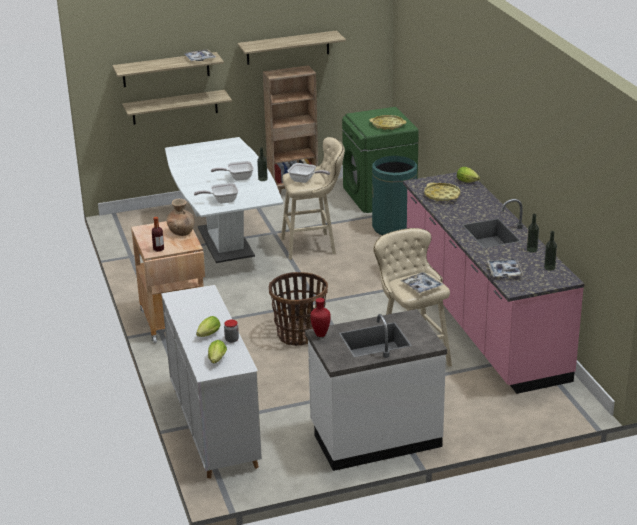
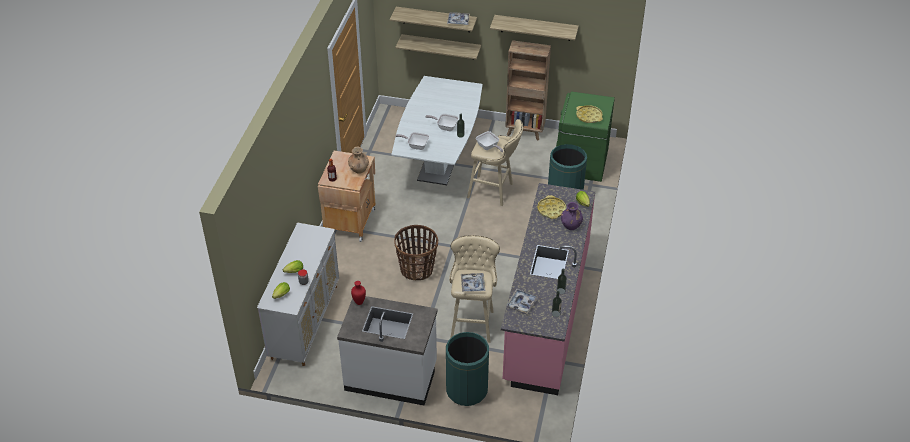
camera: 30 degrees right, 15 degrees up
(473, 415) = (466, 390): none -> green trash can
(477, 200) = (571, 225): none -> purple vase

